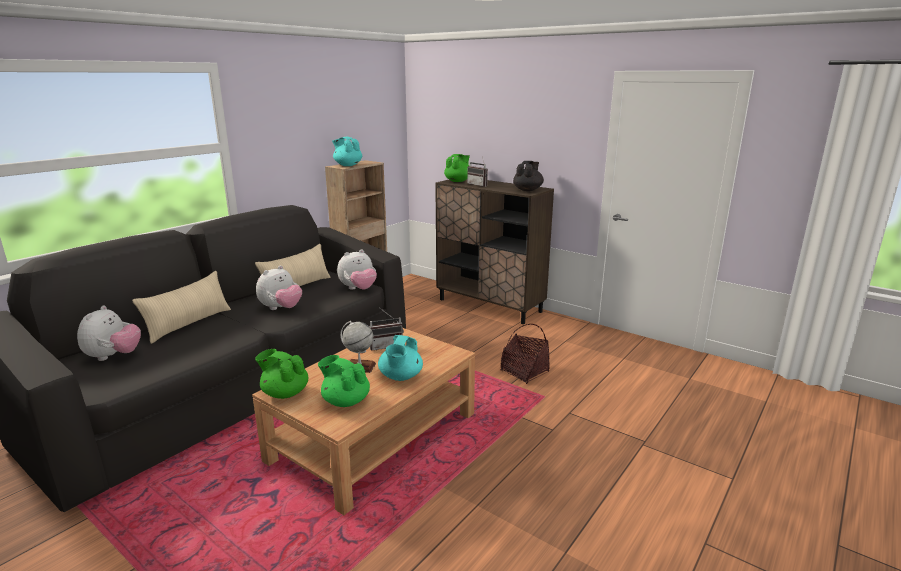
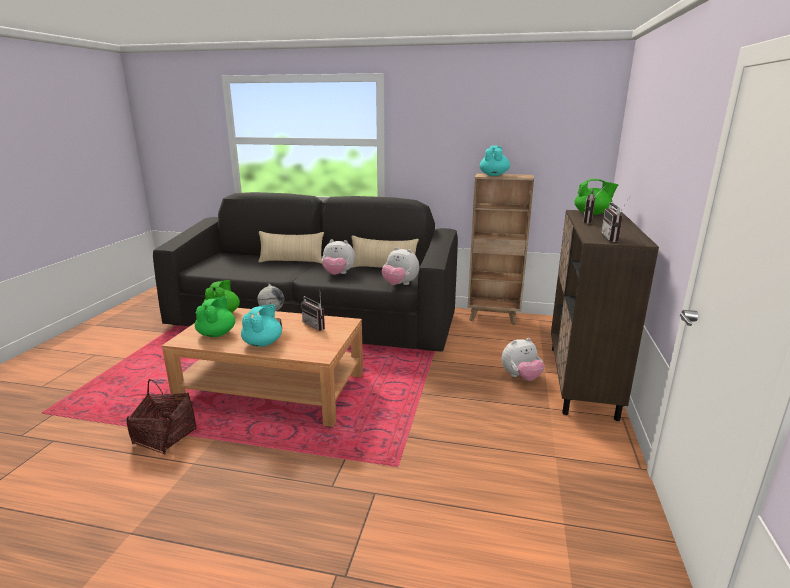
camera: 65 degrees right, 0 degrees up
(113, 356) = (238, 261): plush toy -> plush toy (521, 377)
(400, 377) = (263, 343): turquoise teapot -> turquoise teapot turned 120 degrees clockwise
(524, 371) = (443, 440): basket -> basket (165, 437)
(528, 190) = (614, 238): black teapot -> radio

